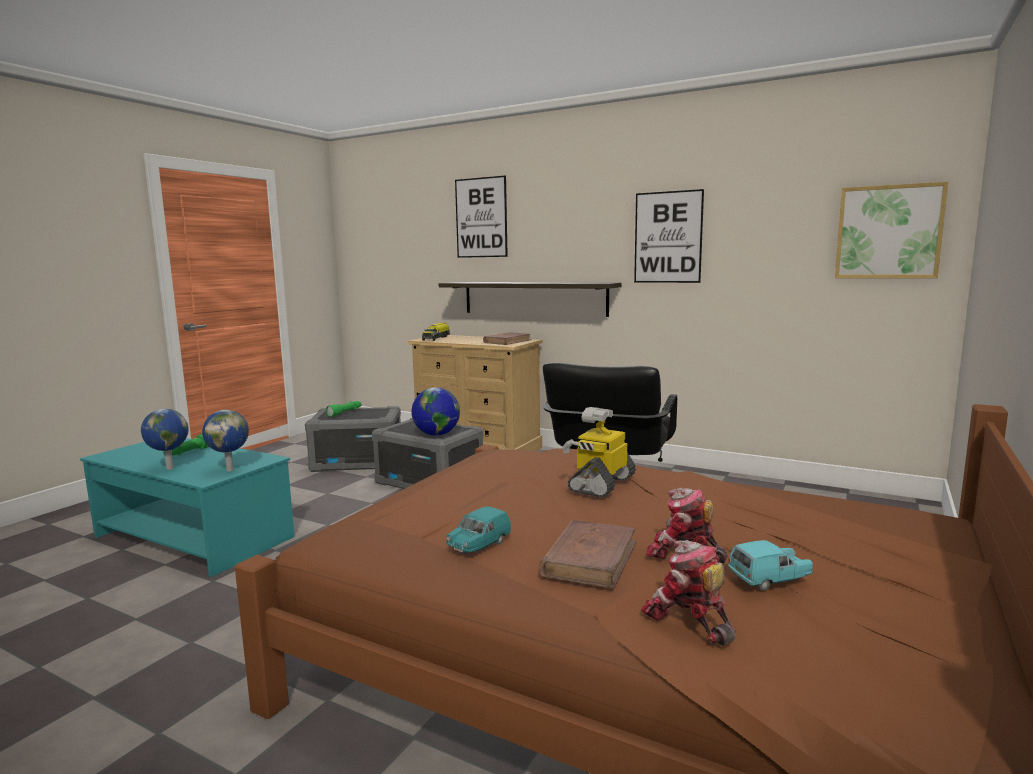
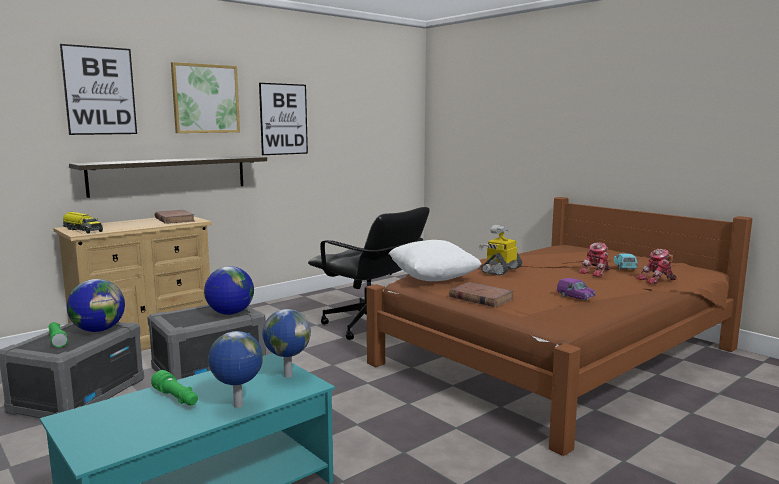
camera: 70 degrees left, 0 degrees up
(371, 415) = (99, 330): none -> globe
(479, 546) = (575, 298): turquoise toy car -> purple toy car
(521, 459) = (433, 278): none -> white pillow
(590, 558) = (600, 283): brown book -> brown book (481, 298)
(601, 484) = (500, 270): toy robot -> toy robot turned 75 degrees clockwise
(888, 232) = (396, 120): picture -> picture (205, 99)

